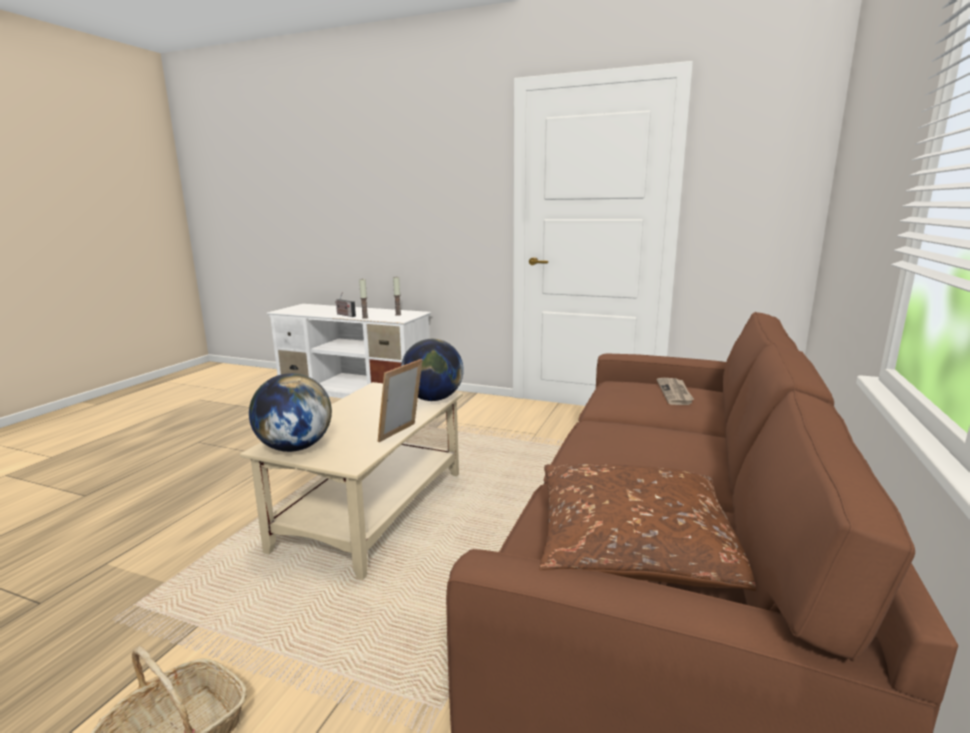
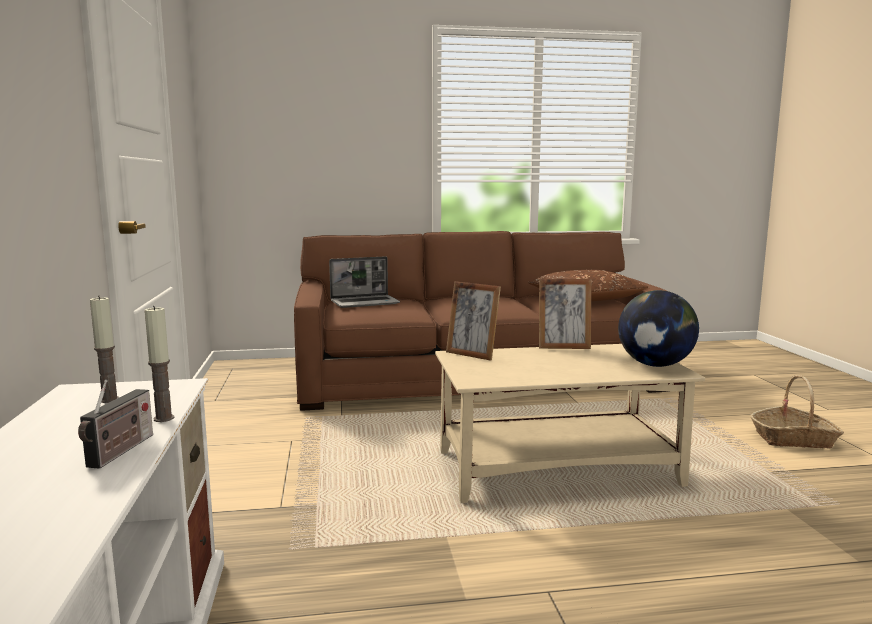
camera: 120 degrees left, 5 degrees down
(433, 399) = (472, 354): globe -> picture frame
(675, 393) = (365, 303): newspaper -> laptop

